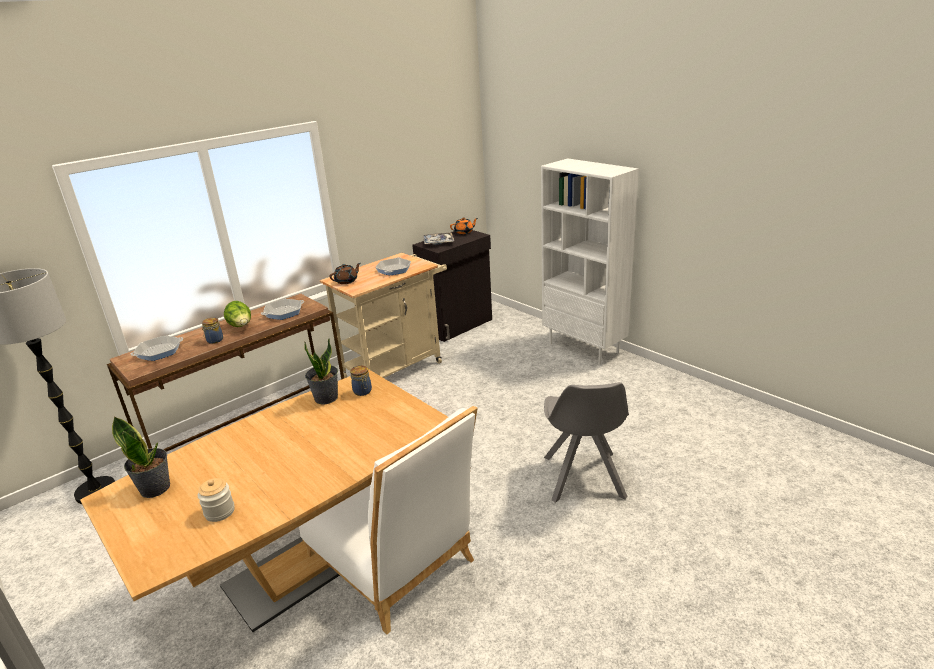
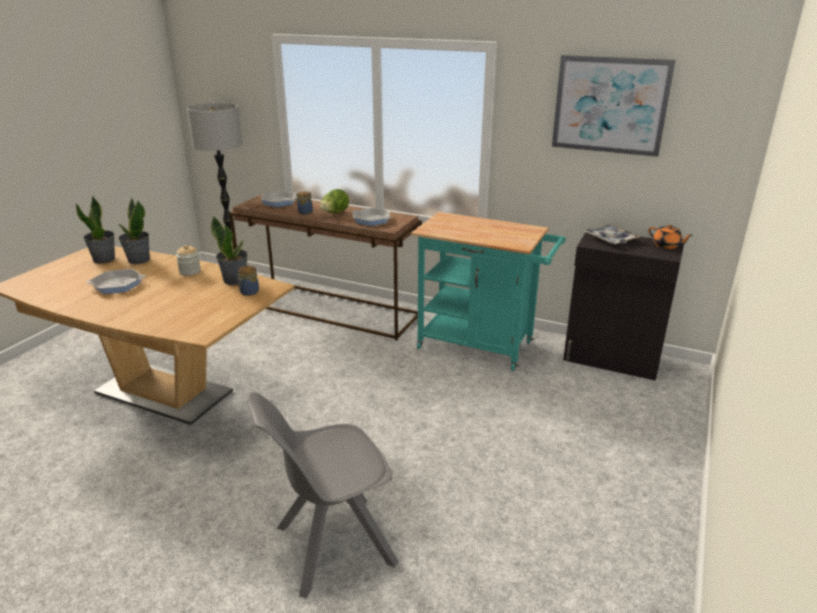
camera: 65 degrees right, 0 degrees up
(193, 460) = (138, 260): none -> potted plant
(219, 512) = (71, 286): jar -> jar (190, 272)
(347, 281) = (444, 222): brown teapot -> none
(394, 269) = (493, 234): frying pan -> frying pan (117, 285)
(396, 566) = (166, 440): white chair -> none
(397, 367) = (482, 346): beige cart -> turquoise cart
(403, 150) = (610, 105): none -> picture
(584, 348) = (661, 484): white bookcase -> none

